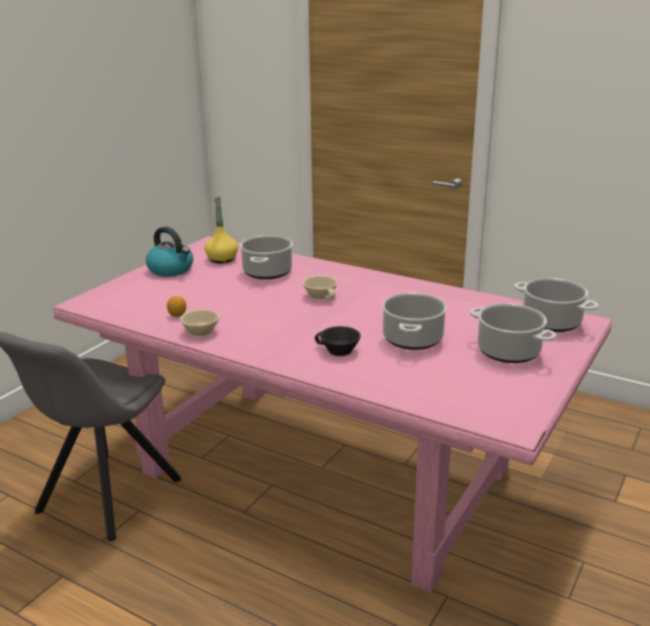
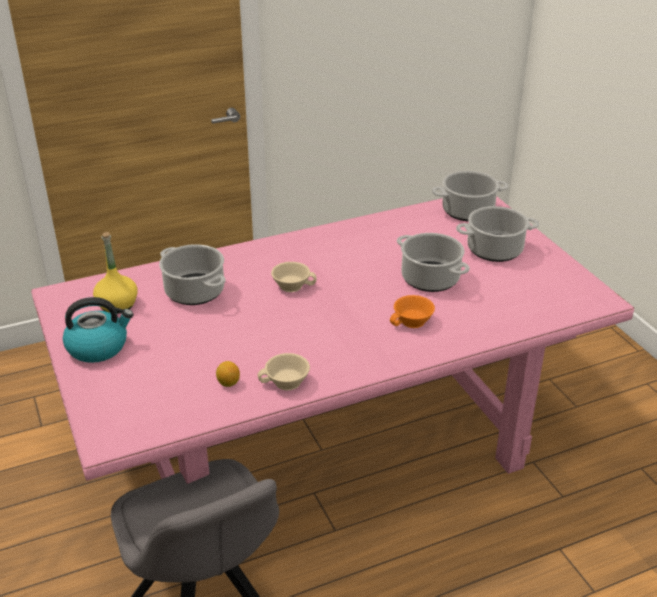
camera: 55 degrees left, 10 degrees up
(338, 351) = (412, 322): black cup -> orange cup

